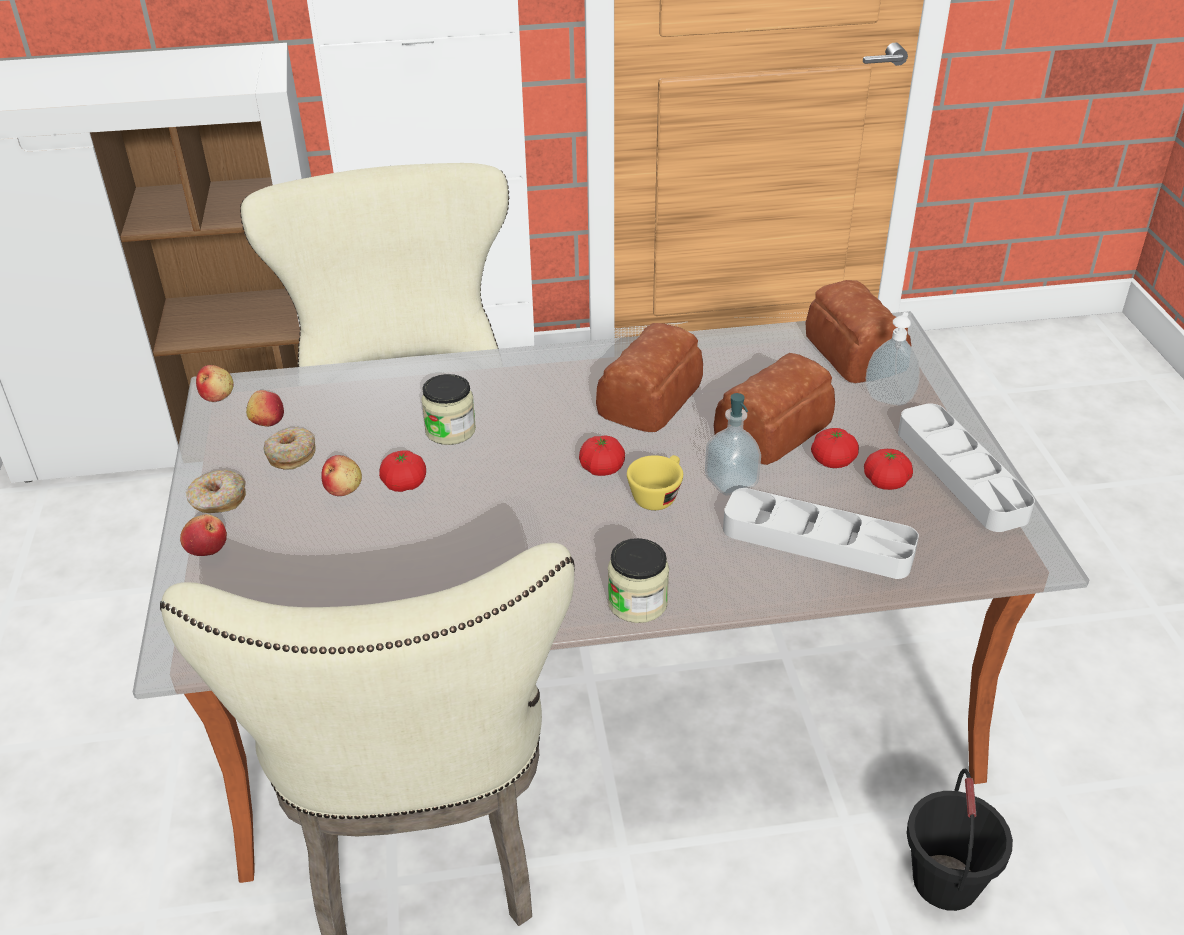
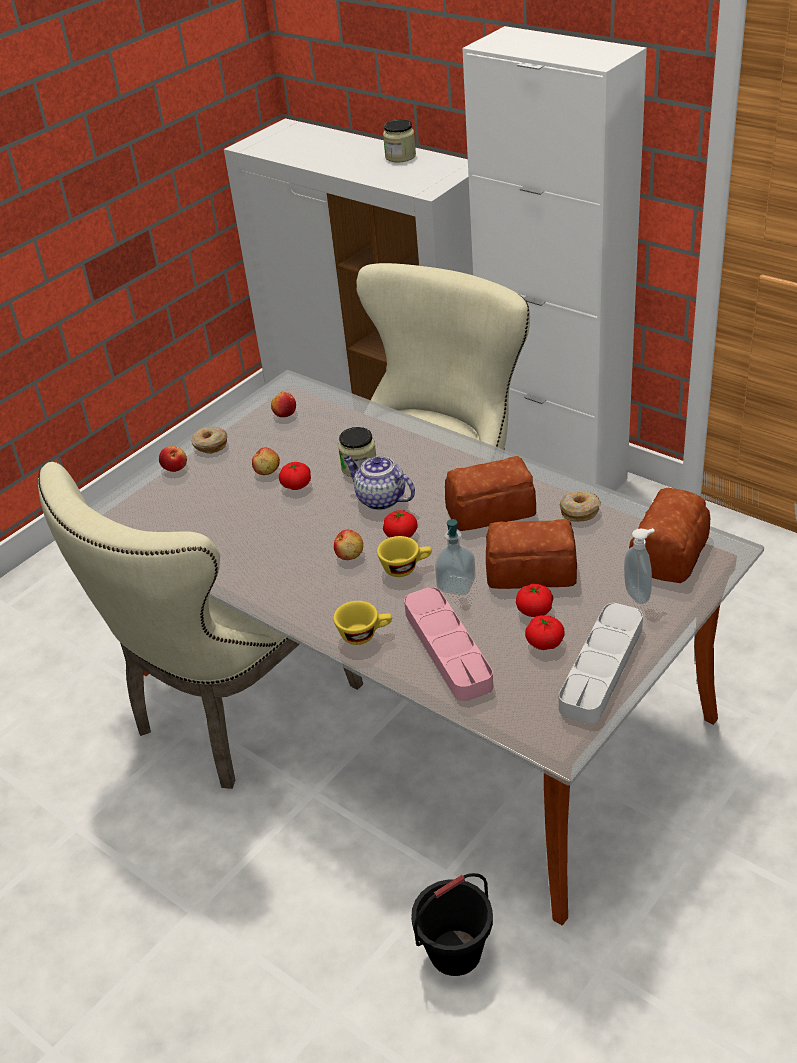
camera: 50 degrees right, 0 degrees up
(217, 396) = (282, 387): apple -> apple (350, 555)
(291, 455) = (270, 439): donut -> donut (579, 511)
(524, 448) = (380, 499): none -> teapot
(637, 602) = (308, 617): jar -> jar (400, 156)
(722, 580) = (365, 634): none -> yellow cup
(817, 541) = (447, 648): grey tray -> pink tray

